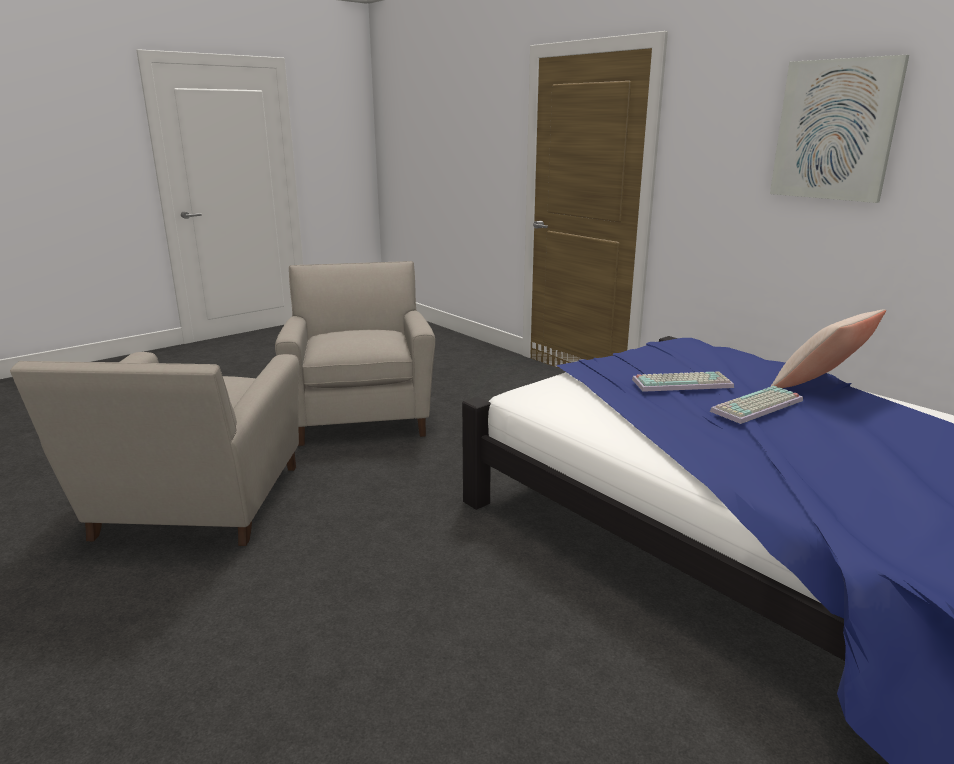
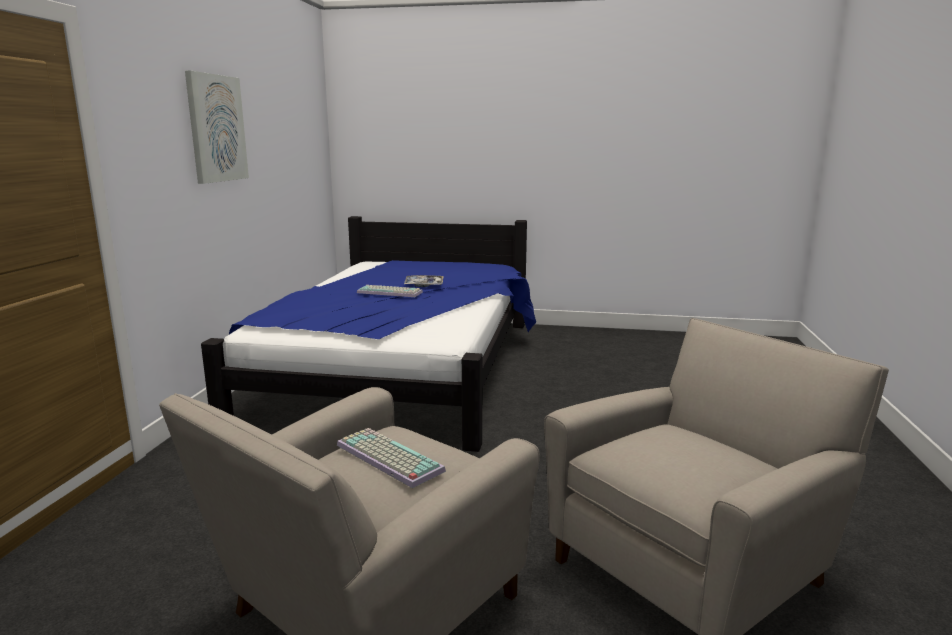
camera: 130 degrees left, 5 degrees down
(682, 383) = (373, 306): keyboard -> keyboard (386, 458)
(794, 437) = (424, 285): none -> tray
(820, 386) = (328, 290): beige pillow -> none

